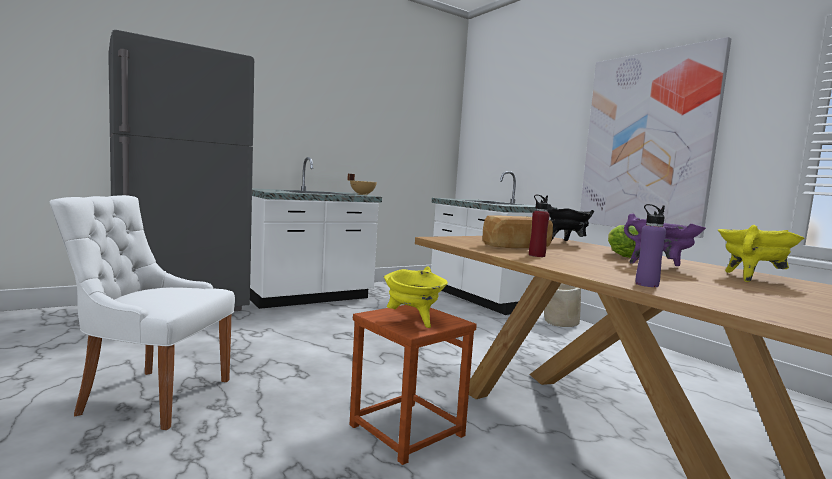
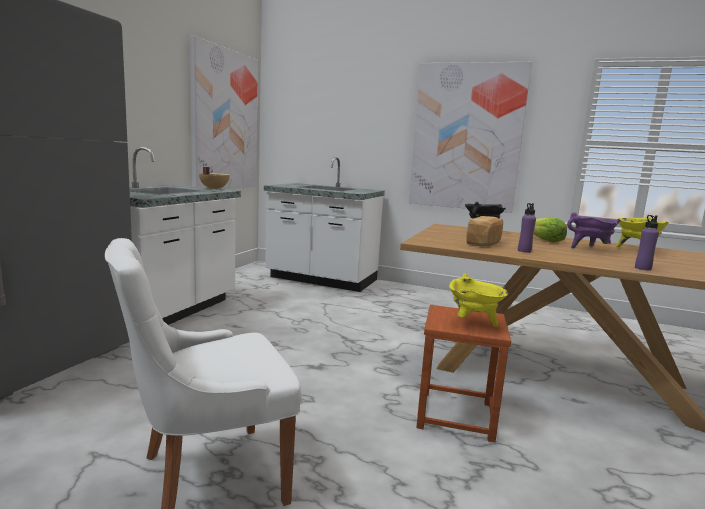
camera: 35 degrees left, 5 degrees up
(413, 139) = (225, 120): none -> picture
(536, 255) = (524, 251): red bottle -> purple bottle
(560, 322) = (404, 290): beige planter -> none

